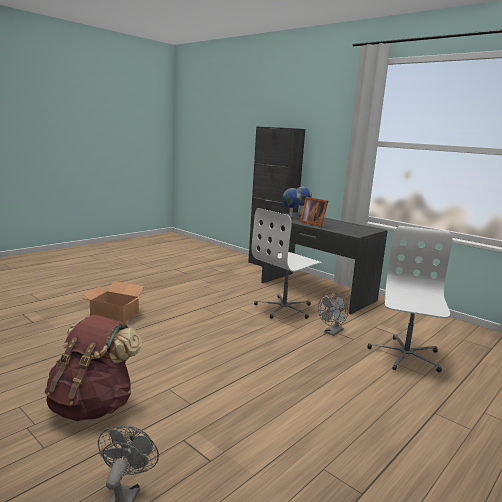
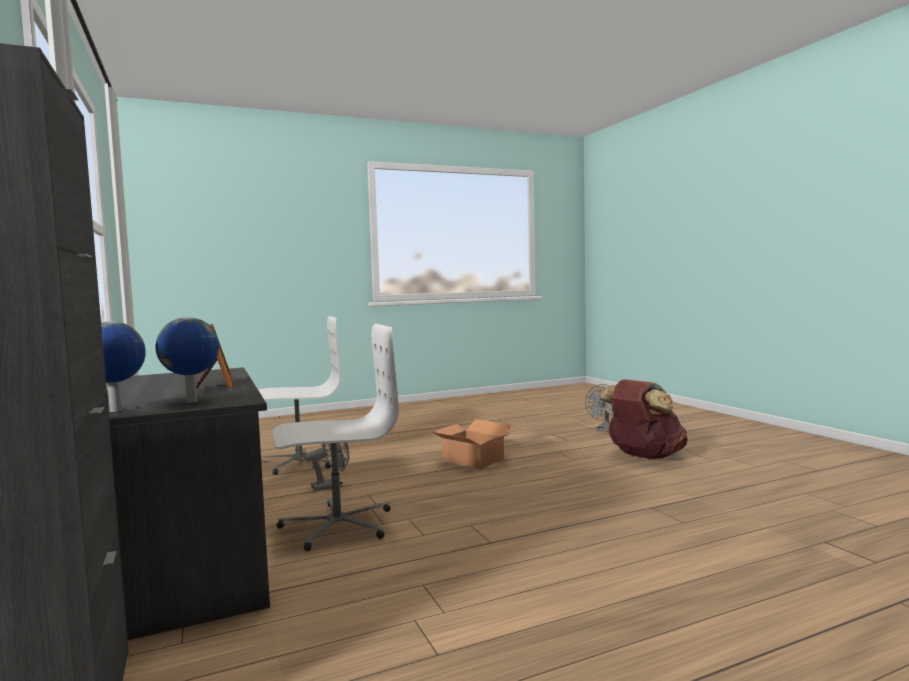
camera: 155 degrees left, 10 degrees down
(114, 314) = (673, 543): cardboard box -> cardboard box (473, 460)
(405, 355) = (299, 461): white office chair -> white office chair turned 150 degrees counterclockwise

